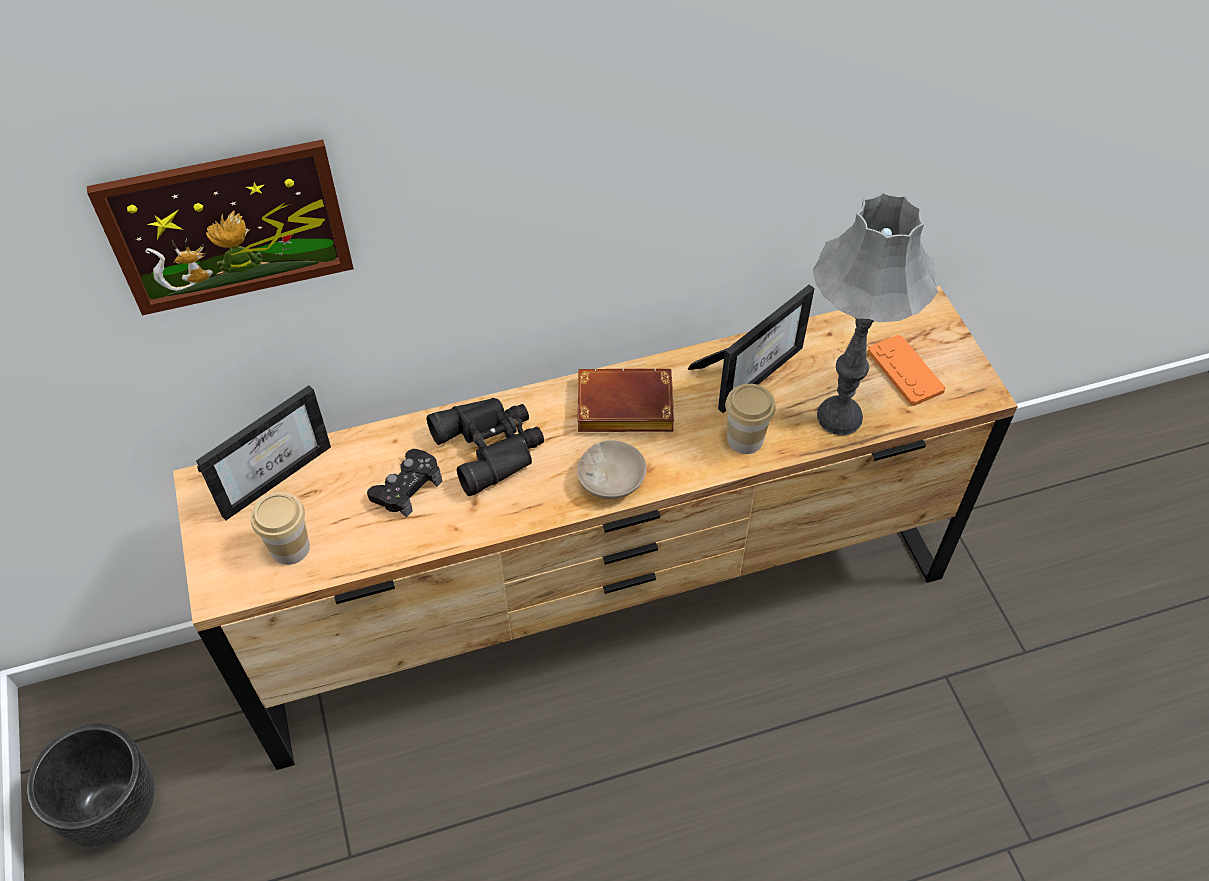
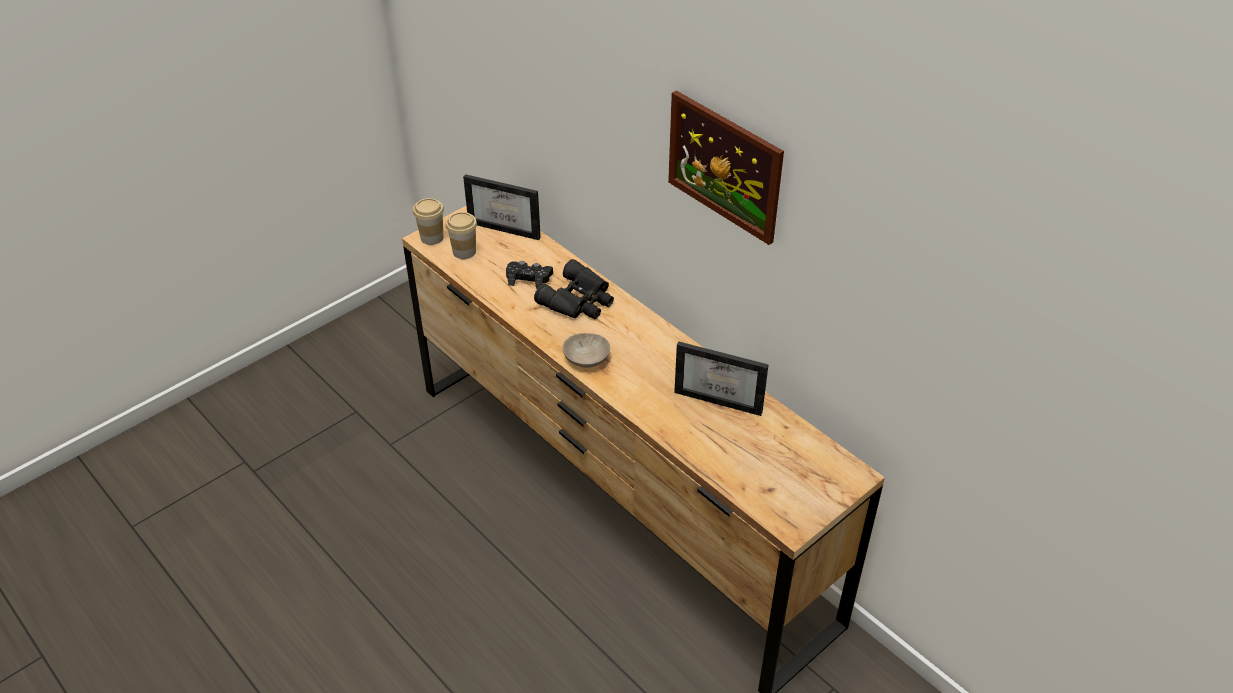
camera: 65 degrees right, 10 degrees down
(115, 810) = (374, 339): black planter -> none
(228, 227) = (535, 72): picture -> picture (724, 166)
(622, 409) = (645, 345): brown book -> none
(745, 439) = (659, 410): cup -> cup (432, 237)
(839, 417) = (711, 452): grey table lamp -> none
(905, 371) = (780, 477): orange game controller -> none

